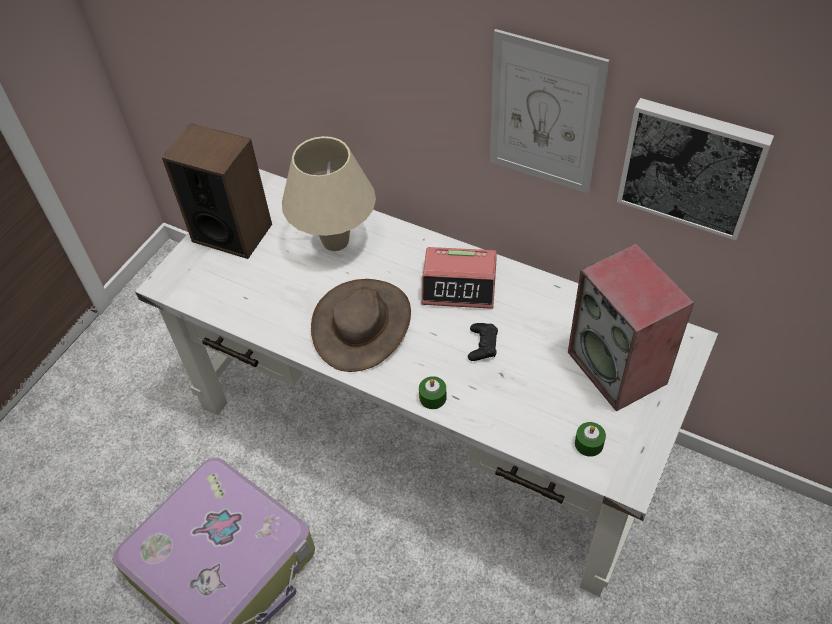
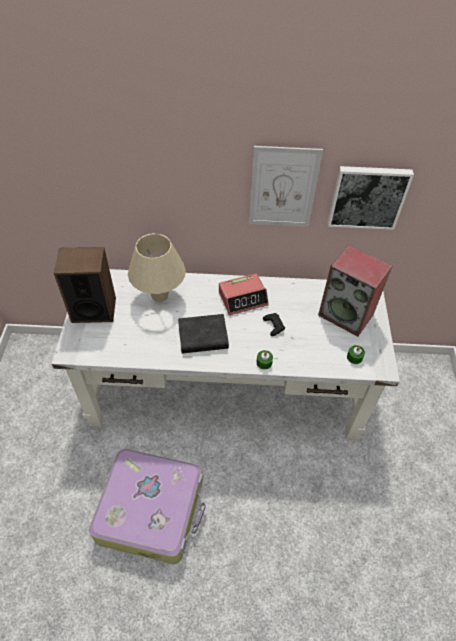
camera: 30 degrees left, 0 degrees up
(362, 325) = (203, 337): brown hat -> black book

